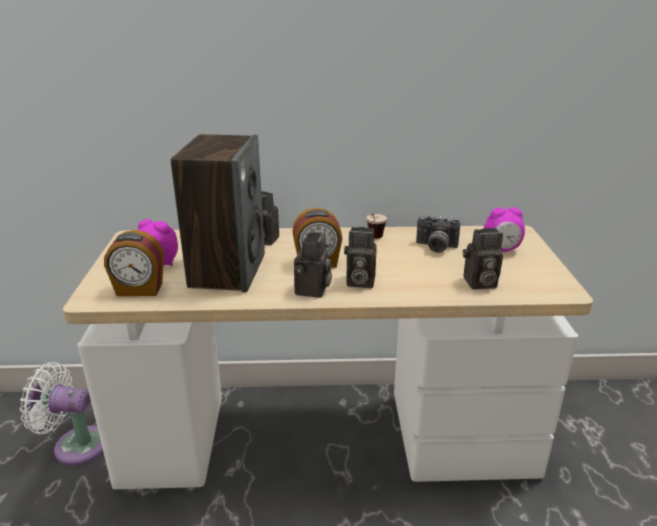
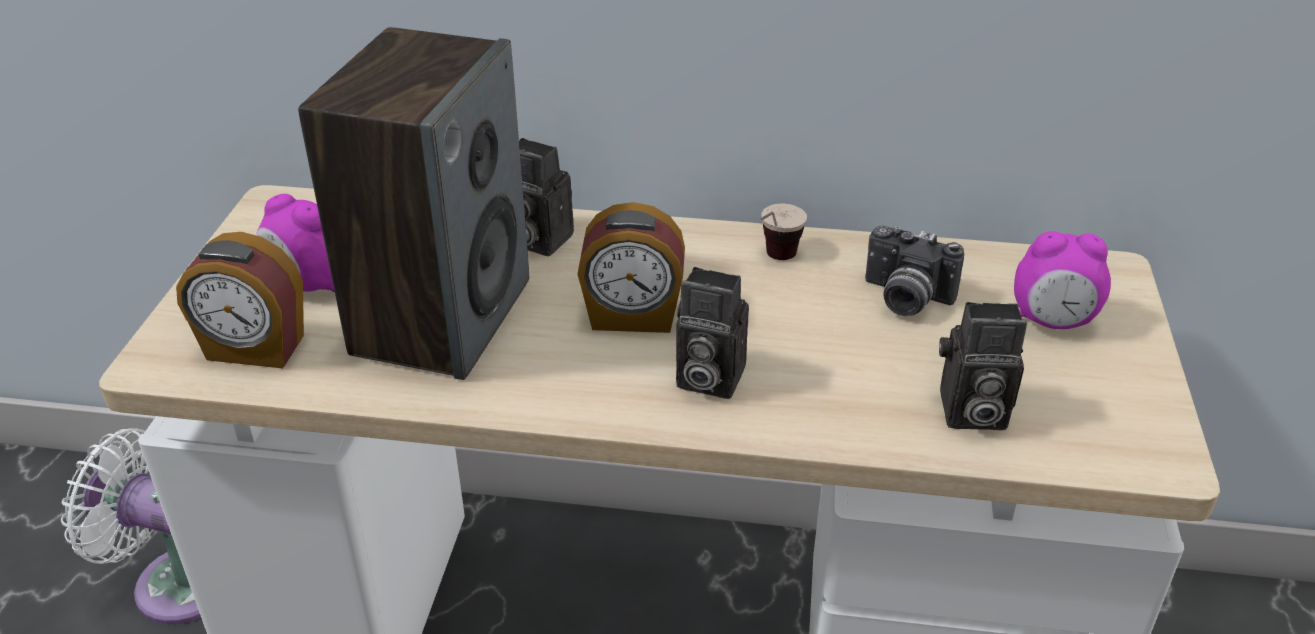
camera: 10 degrees right, 10 degrees up
(313, 291) = (601, 392): camera -> none

